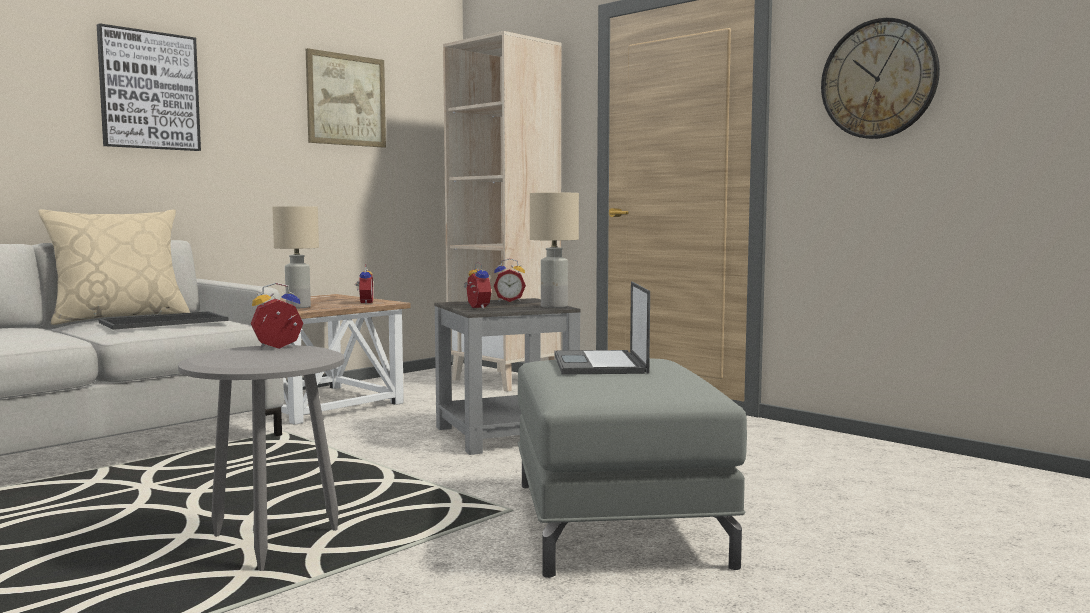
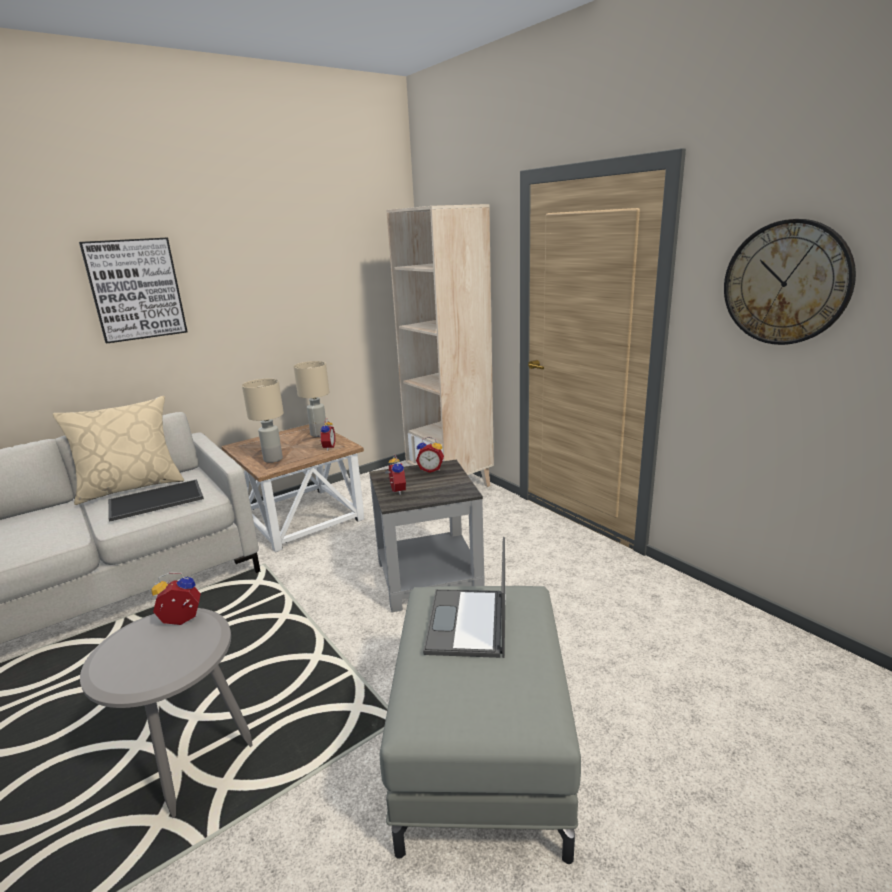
camera: 10 degrees right, 15 degrees up
(346, 100) = (310, 264): picture -> none
(554, 307) = (462, 490): beige table lamp -> beige table lamp (319, 434)

